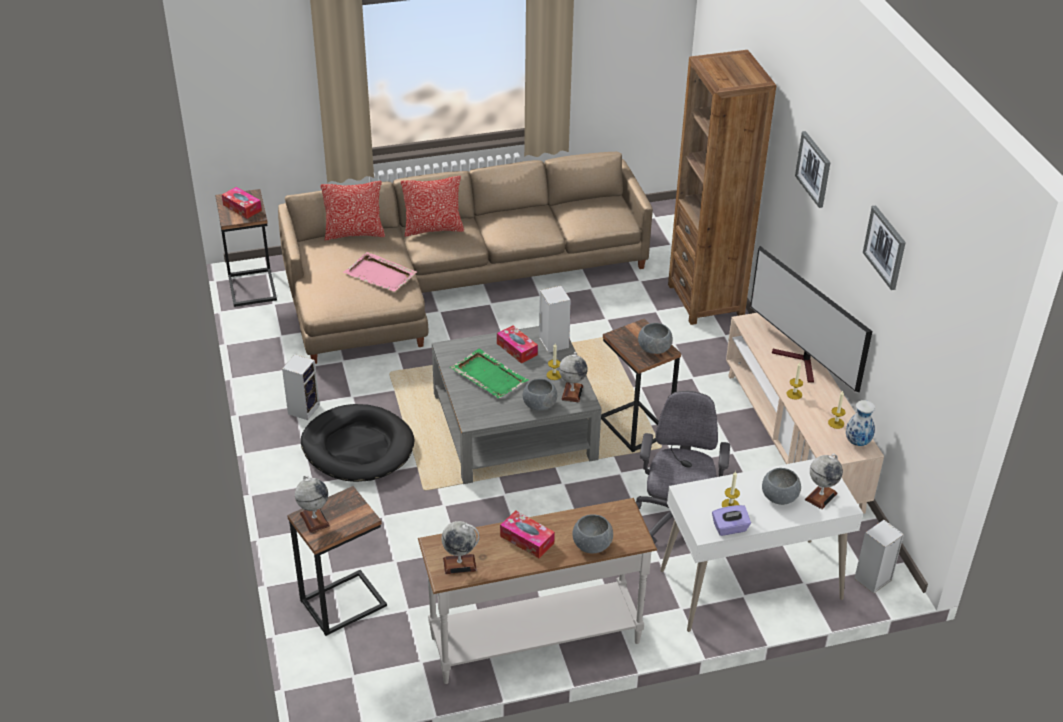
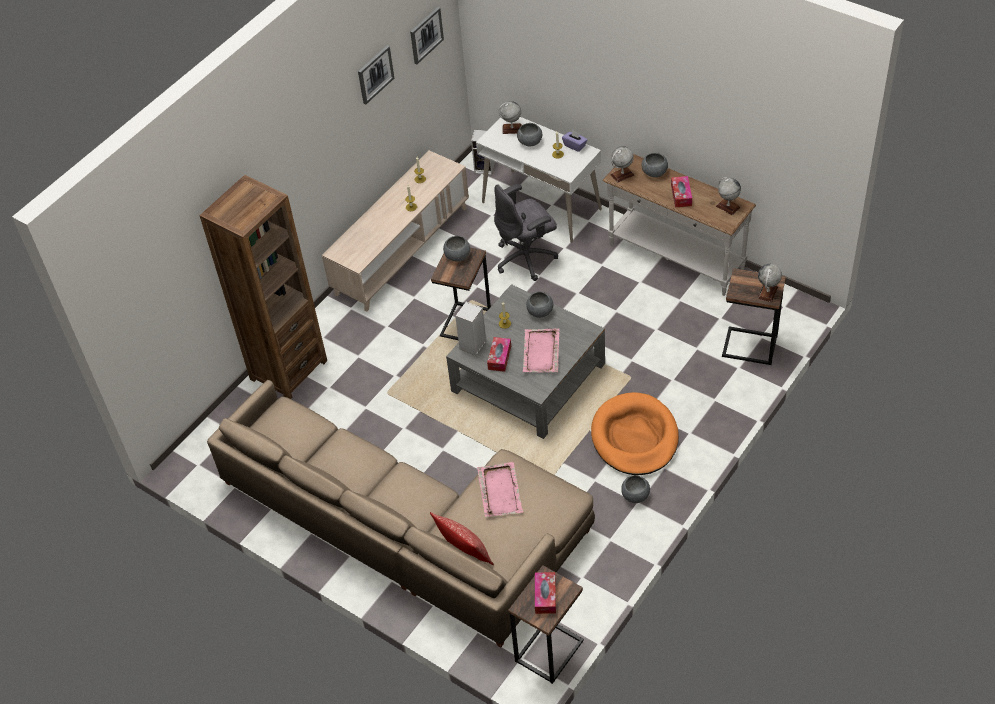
camera: 125 degrees left, 10 degrees up
(304, 408) = (635, 495): speaker -> grey bowl
(358, 447) = (634, 437): black dog bed -> orange dog bed
(433, 229) = (408, 507): pillow -> none
(488, 375) = (541, 352): green tray -> pink tray
(572, 392) = (512, 305): globe -> globe (622, 175)
(801, 363) = (377, 219): television -> none
(814, 169) = (298, 152): picture -> picture (426, 35)
(857, 442) = (428, 163): vase -> none

